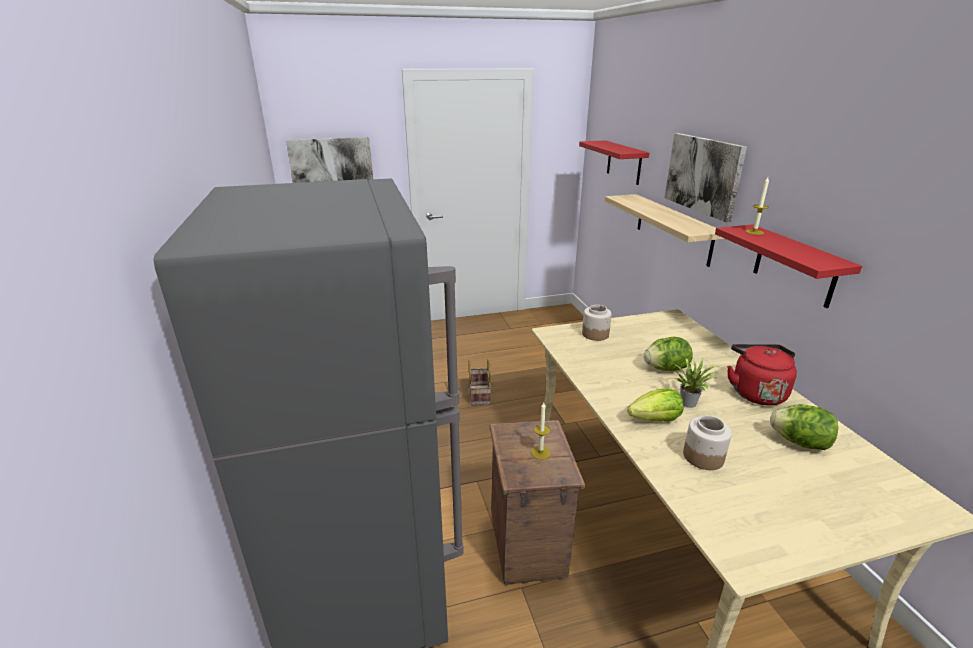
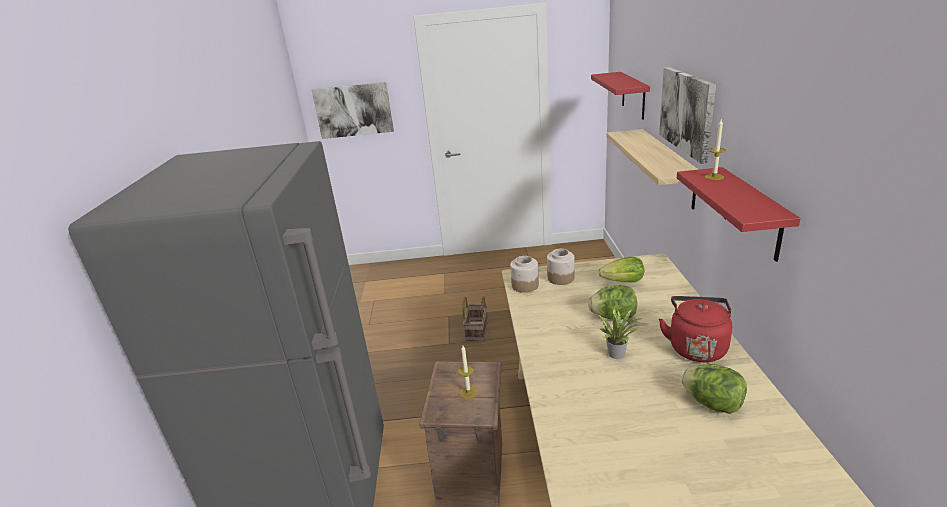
camera: 15 degrees right, 0 degrees up
(655, 420) = (573, 369): lettuce -> lettuce (623, 282)
(702, 457) = (600, 409): jar -> jar (524, 285)

